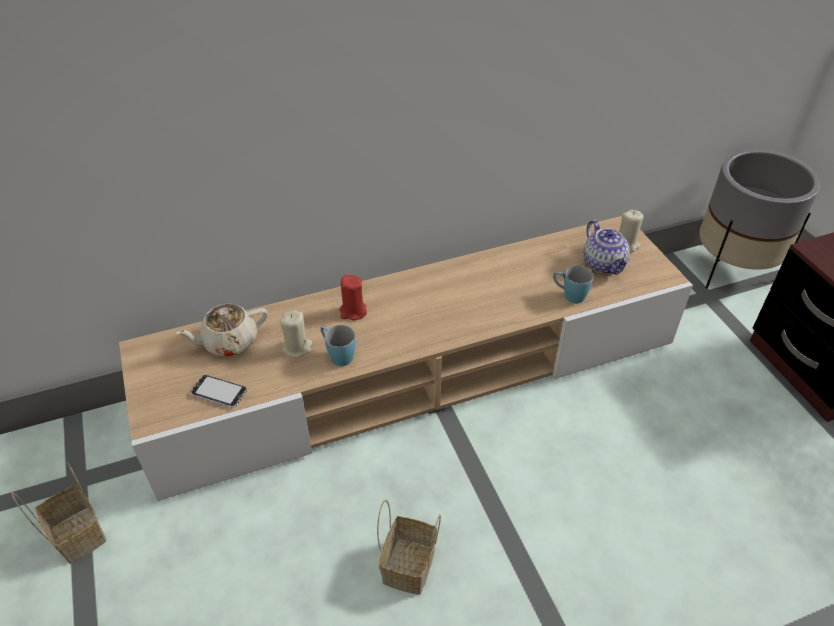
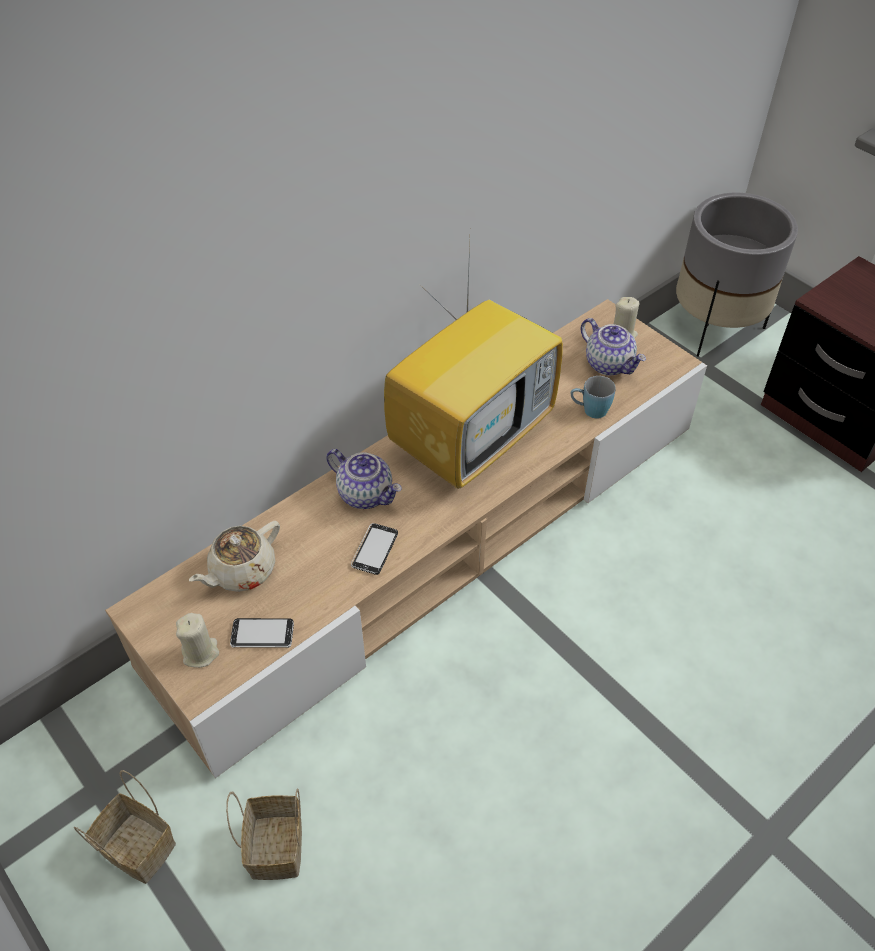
camera: 20 degrees left, 5 degrees up
(297, 347) = (324, 554): beige candle -> beige candle (200, 653)
(337, 355) = (374, 550): blue mug -> phone
(353, 312) = (366, 494): red candle -> teapot
(409, 568) = (525, 755): basket -> basket (278, 849)
(459, 291) = (472, 437): none -> television

